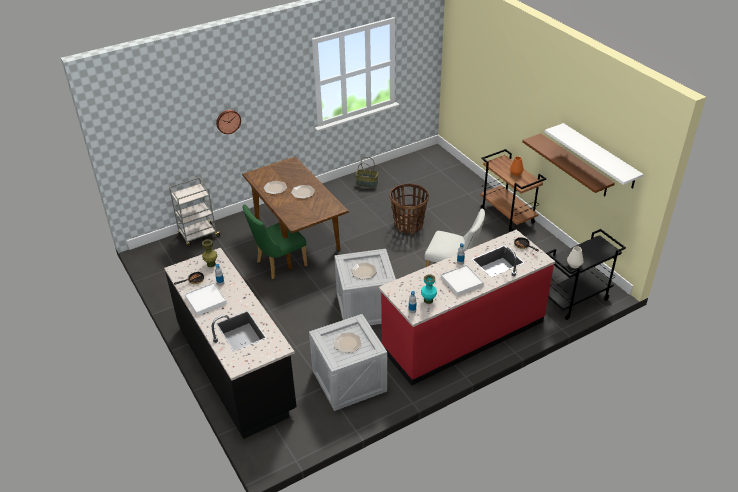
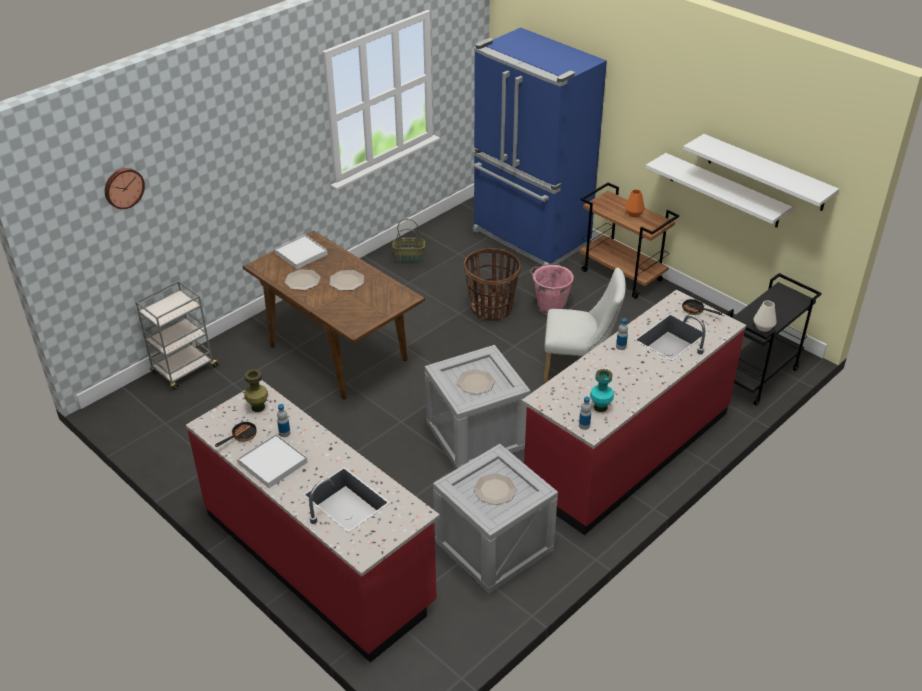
camera: 15 degrees left, 0 degrees up
(228, 121) = (214, 189): wall clock -> wall clock (123, 187)
(236, 368) = (319, 558): black counter -> red counter
(278, 264) = (323, 395): green chair -> none
(449, 229) = (550, 306): none -> pink bucket
(453, 181) = (530, 239): none -> blue fridge
(461, 281) = (634, 373): white tray -> white tray (301, 253)
(574, 165) = (724, 190): brown shelf -> white shelf

